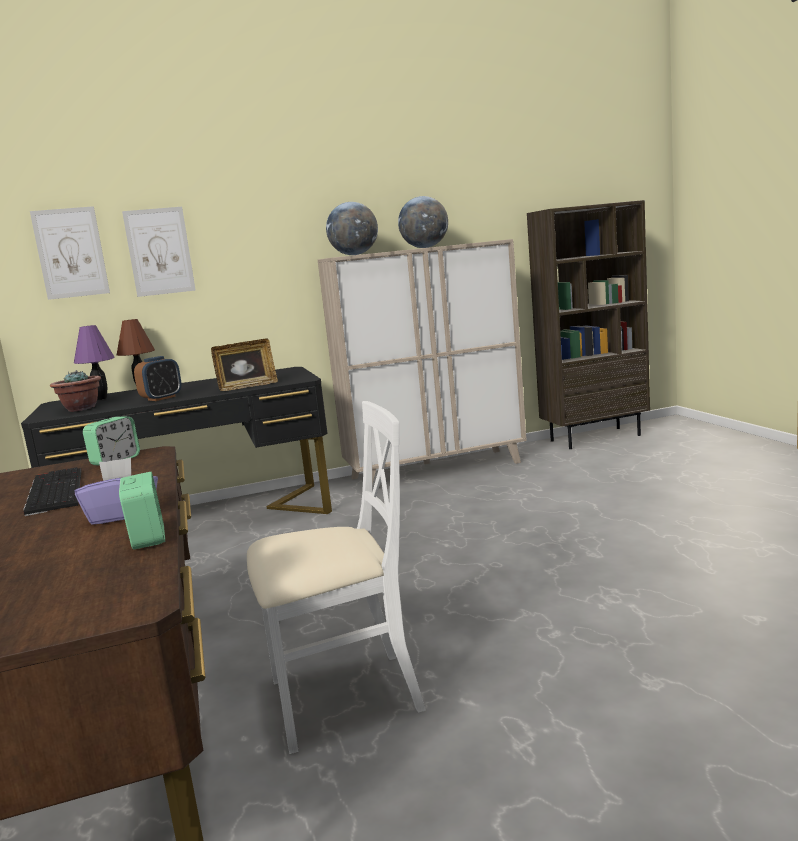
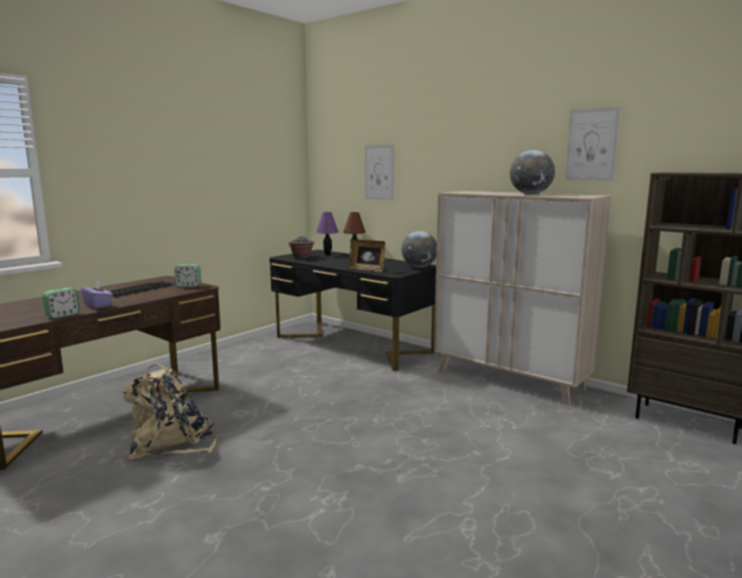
camera: 55 degrees right, 0 degrees up
(71, 253) = (340, 168): picture -> picture (592, 144)
(161, 398) = (330, 263): alarm clock -> none
(343, 697) = (171, 443): white chair -> beige backpack
(355, 255) = (472, 192): globe -> globe (419, 267)

